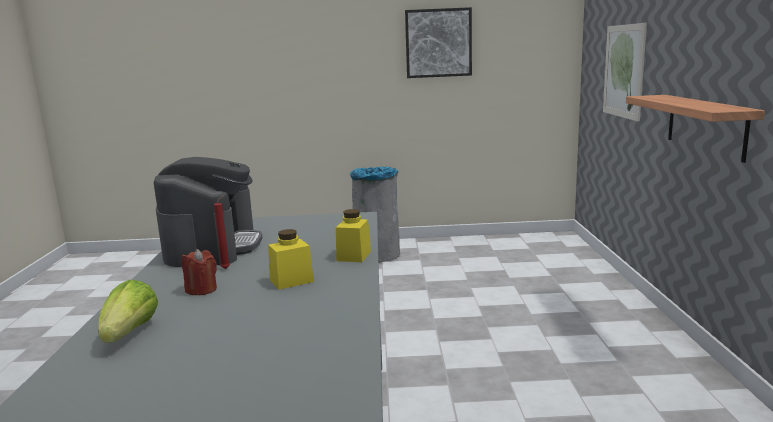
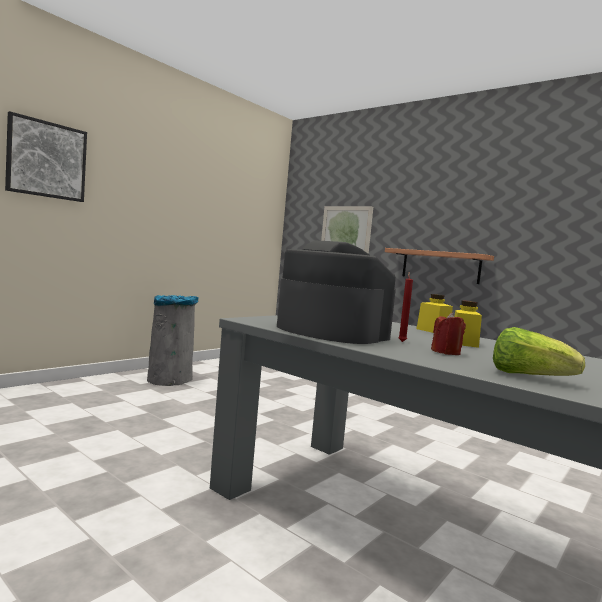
camera: 50 degrees left, 10 degrees down
(438, 43) = (205, 195): picture -> picture (47, 160)

